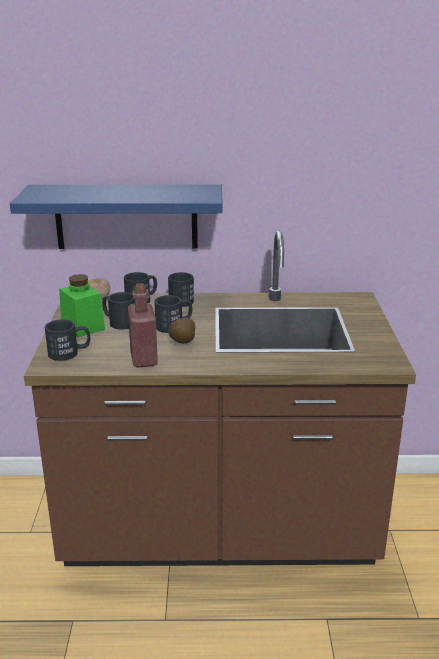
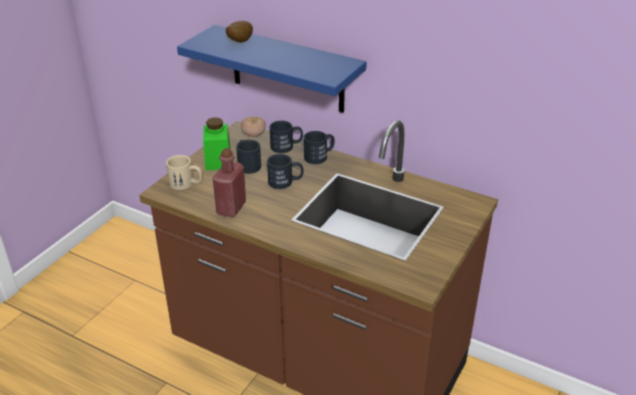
camera: 30 degrees right, 10 degrees up
(69, 353) = (186, 184): black mug -> beige mug
(181, 343) = (273, 202): potato -> potato (239, 42)

